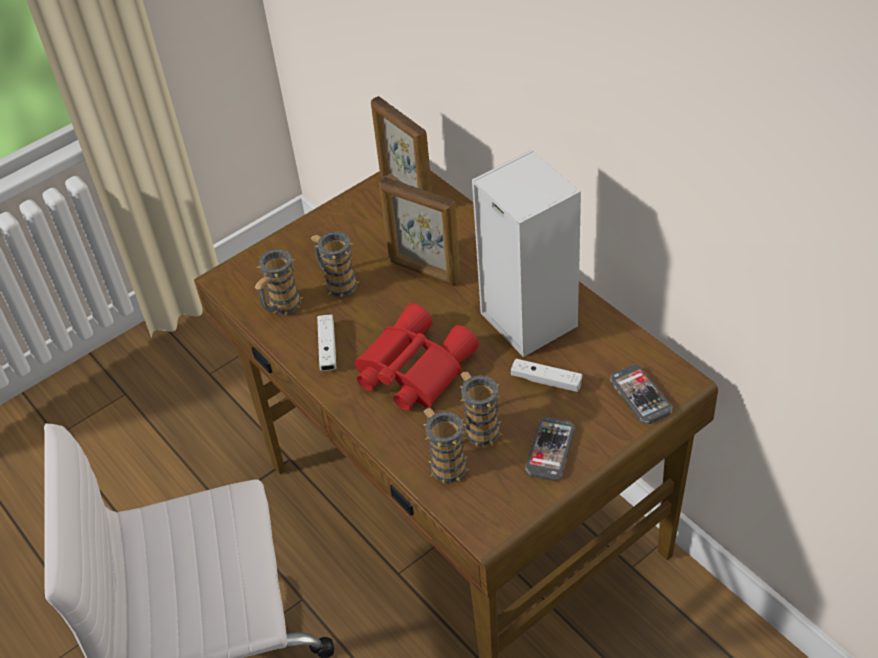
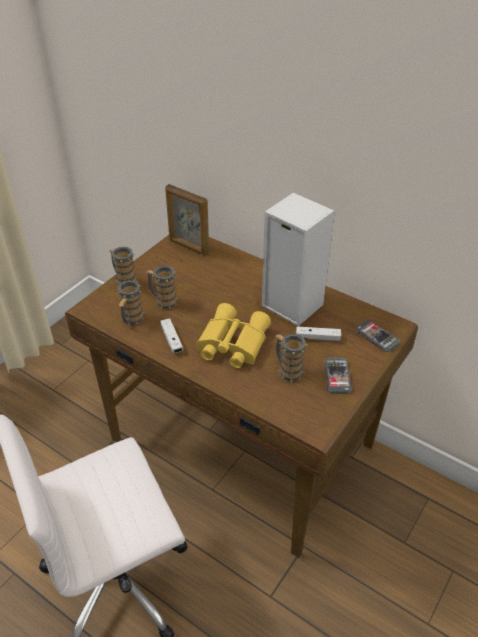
camera: 20 degrees left, 5 degrees down
(411, 368) = (231, 343): red binoculars -> yellow binoculars
(424, 271) = (216, 287): picture frame -> none
(445, 463) = (275, 395): mug -> mug (124, 281)

